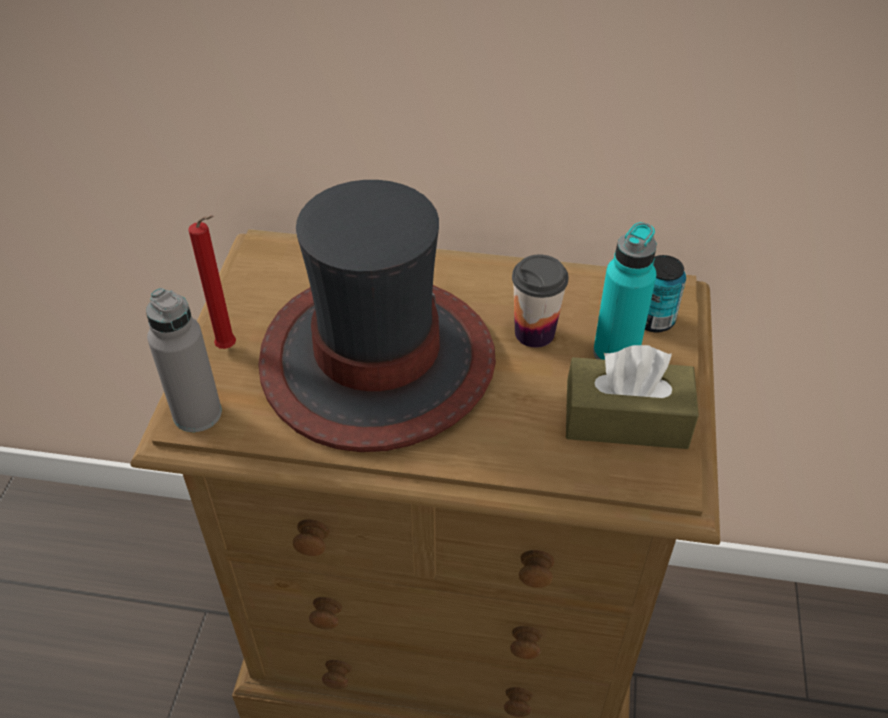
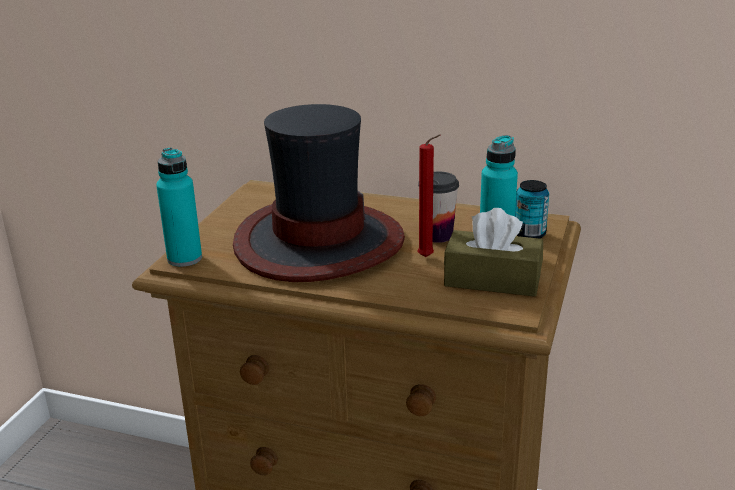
camera: 10 degrees right, 20 degrees down
(197, 414) = (184, 258): grey bottle -> turquoise bottle
(229, 348) = (218, 231): red candle -> red candle (428, 258)

